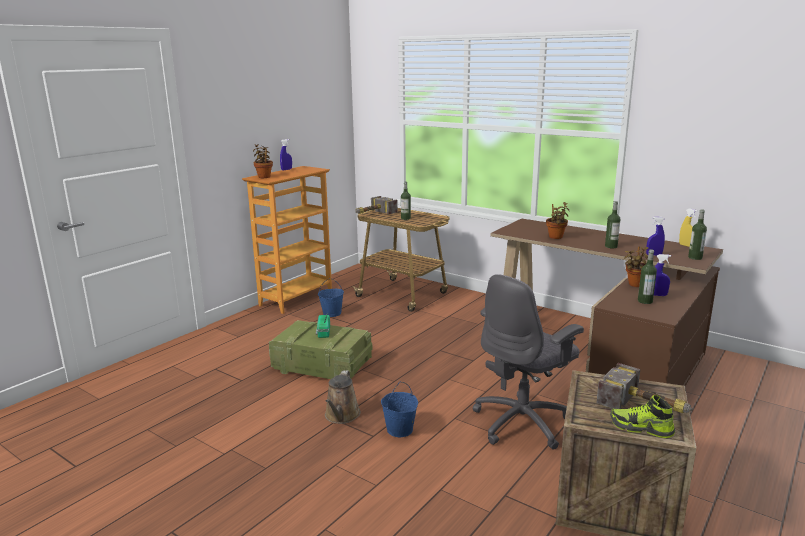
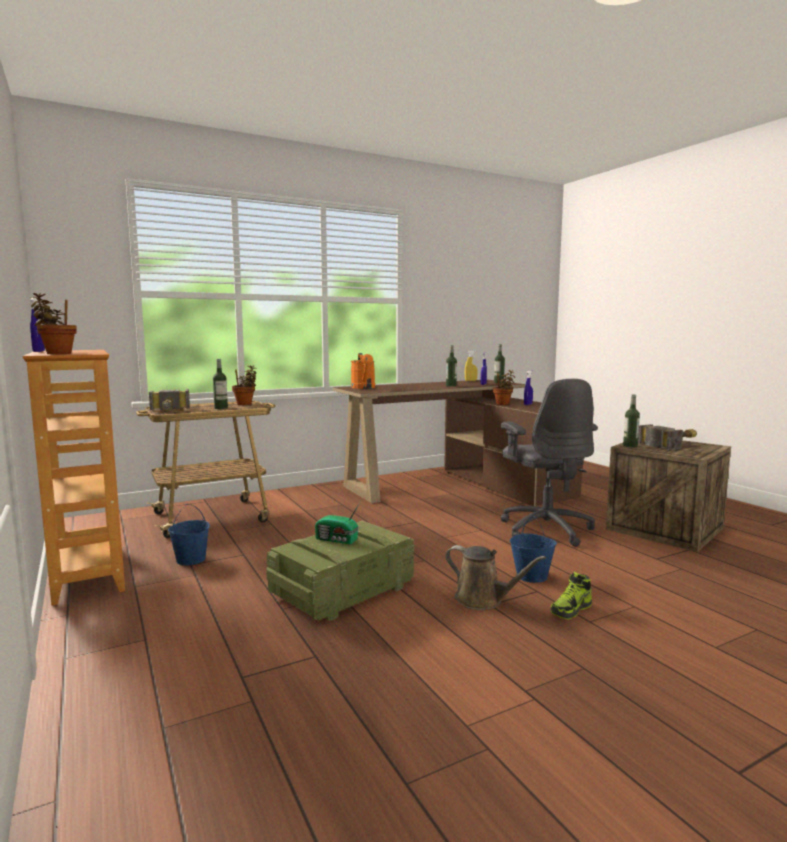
camera: 65 degrees left, 10 degrees down
(533, 226) = (364, 388): none -> orange watering can
(556, 237) = (407, 388): potted plant -> potted plant (245, 404)
(641, 428) = (707, 449): shoe -> shoe (571, 610)
(645, 301) = (537, 407): bottle -> bottle (630, 446)

